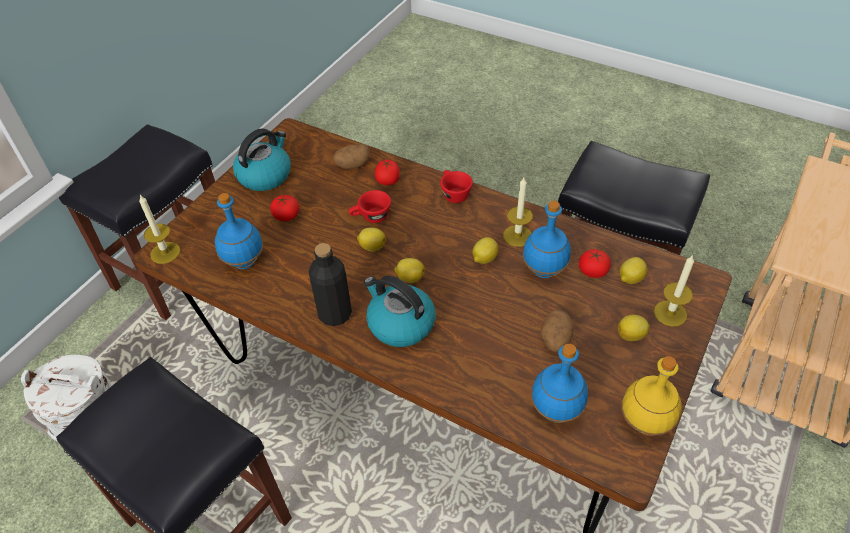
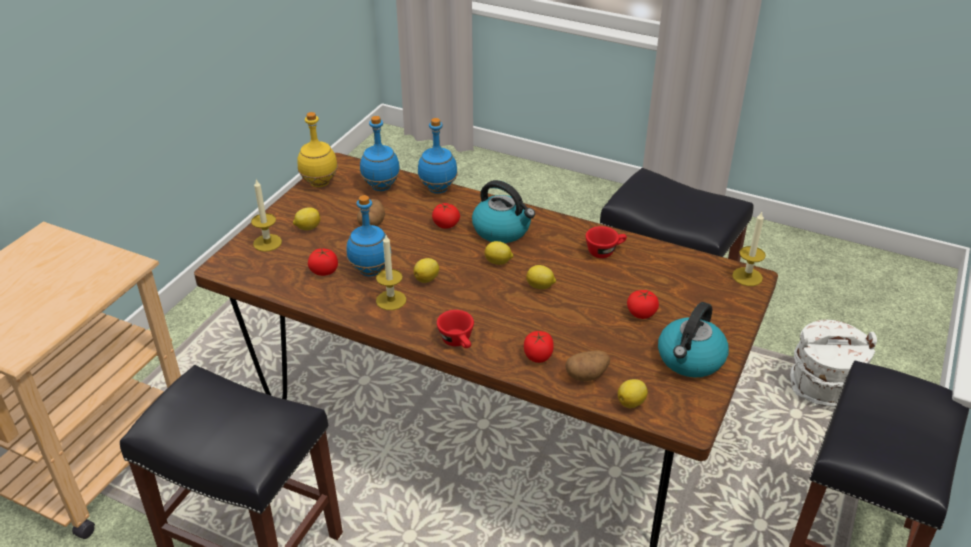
camera: 175 degrees right, 10 degrees down
(243, 262) = (663, 271): blue bottle -> blue bottle (438, 189)
(335, 314) = (560, 235): black bottle -> none
(371, 217) = (548, 314): red cup -> red cup (605, 251)
(466, 334) = (446, 225): none -> tomato
(630, 279) = (291, 266): lemon -> lemon (632, 402)

